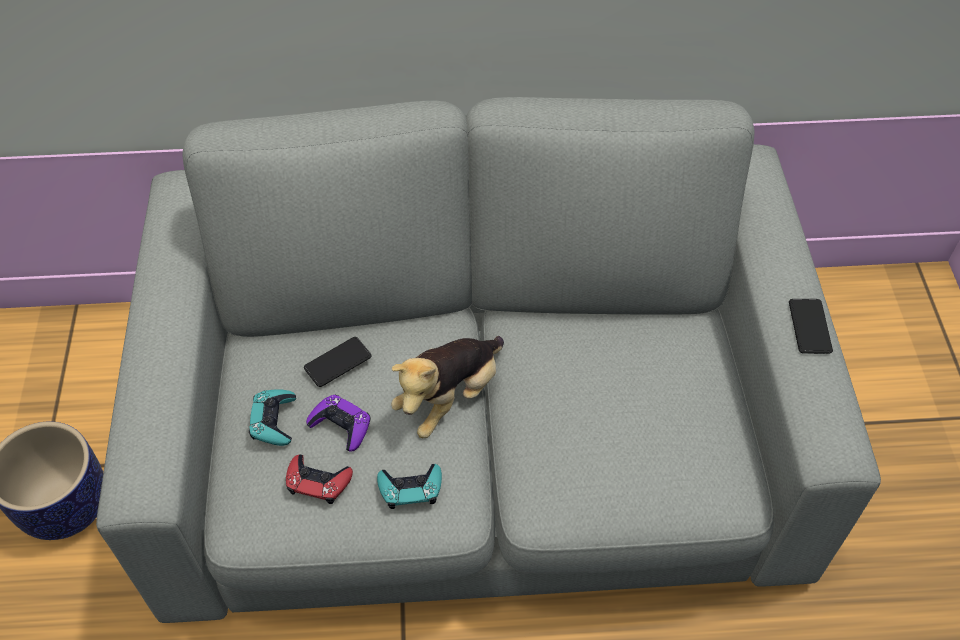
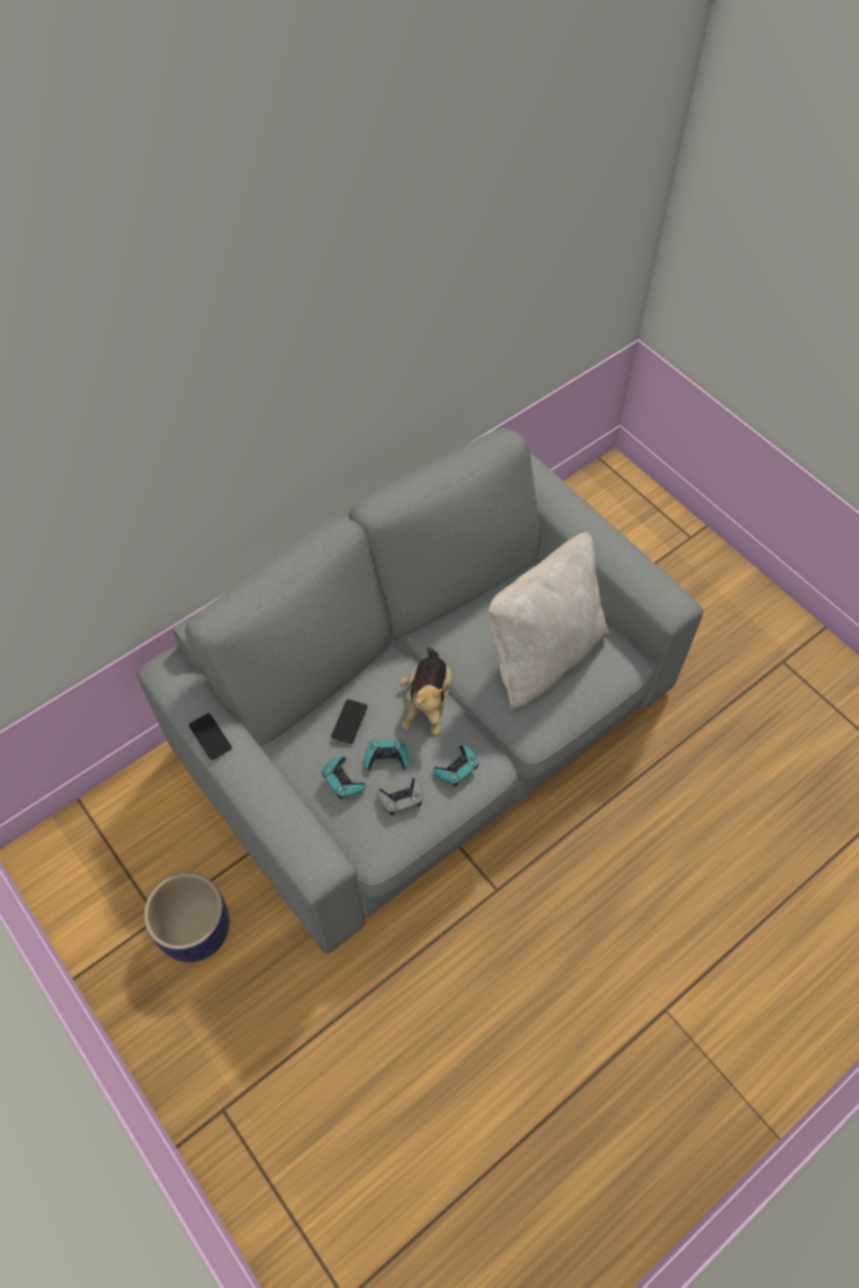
camera: 35 degrees left, 5 degrees up
(318, 482) = (401, 798): red game controller -> grey game controller
(341, 426) = (386, 758): purple game controller -> turquoise game controller
(625, 420) = (542, 654): none -> beige pillow
(809, 327) = (612, 541): phone -> phone (210, 737)

